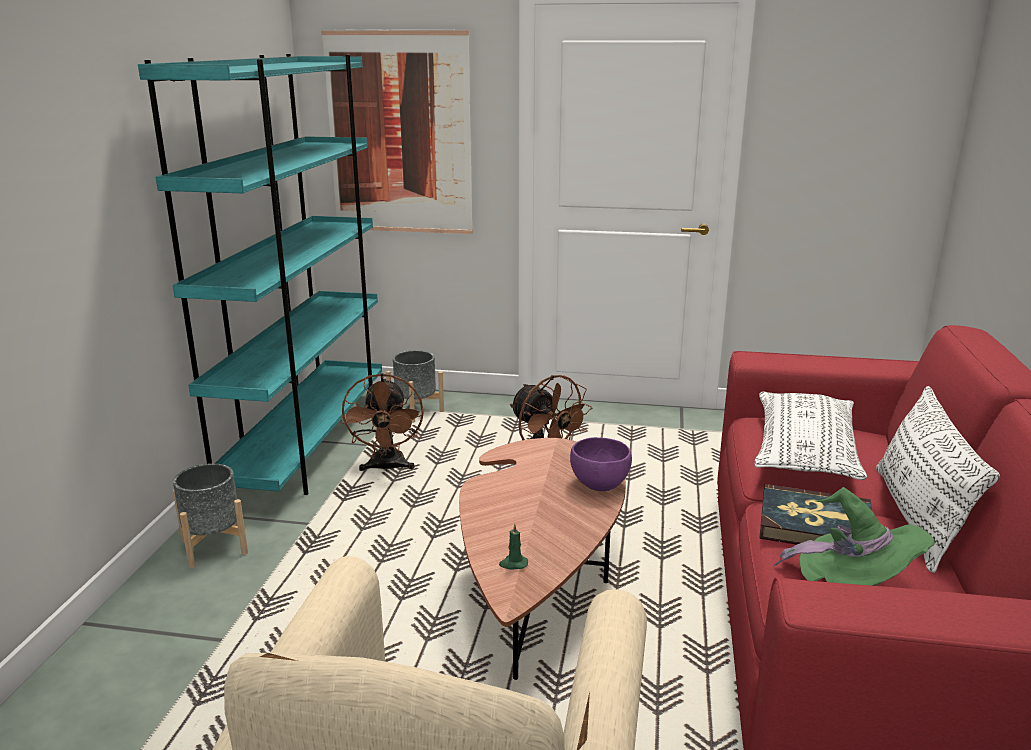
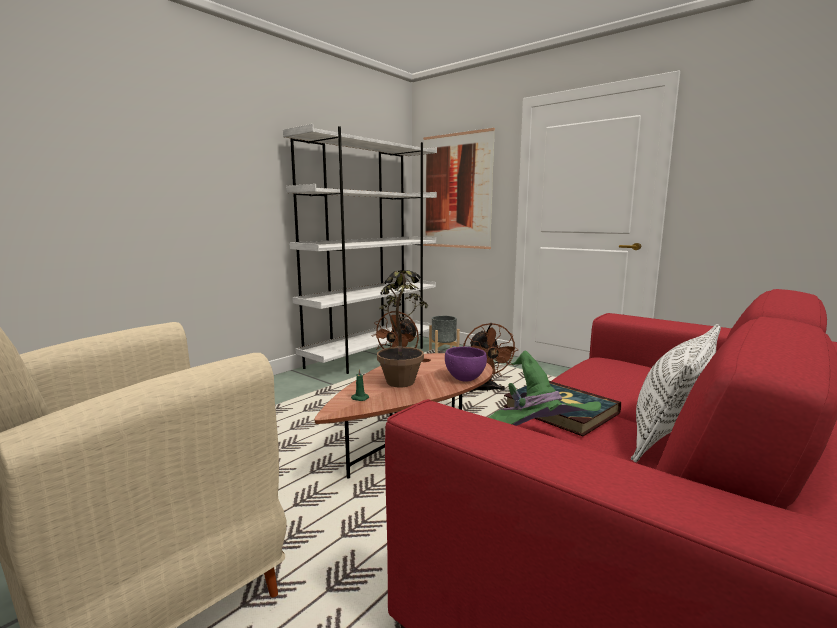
camera: 30 degrees right, 10 degrees down
(214, 547) = (282, 384): grey planter -> none
(308, 445) = (373, 355): turquoise bookcase -> white bookcase
(539, 524) = (401, 386): none -> potted plant
(804, 452) = (615, 377): white pillow -> none

